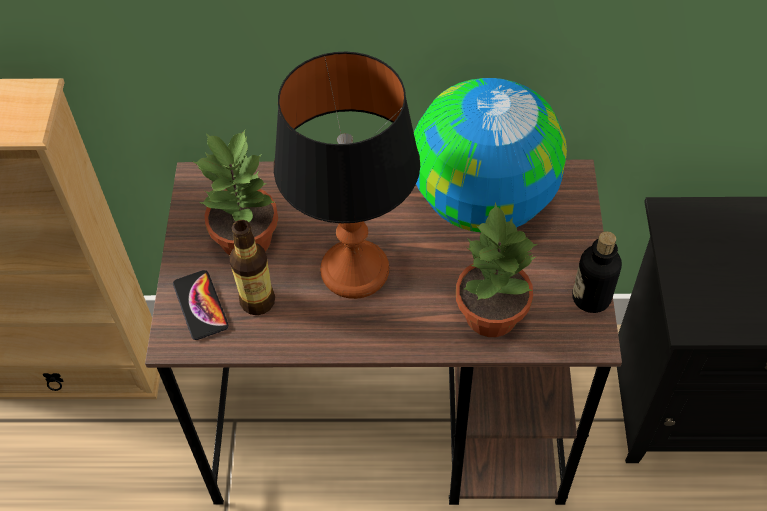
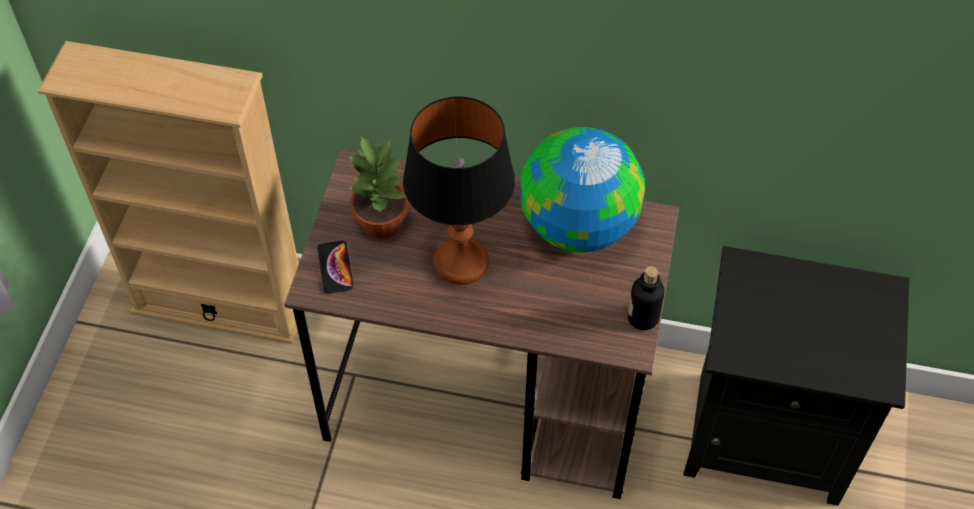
camera: 10 degrees right, 0 degrees up
(258, 301) = (380, 272): bottle -> none
(490, 313) = (559, 315): potted plant -> none

